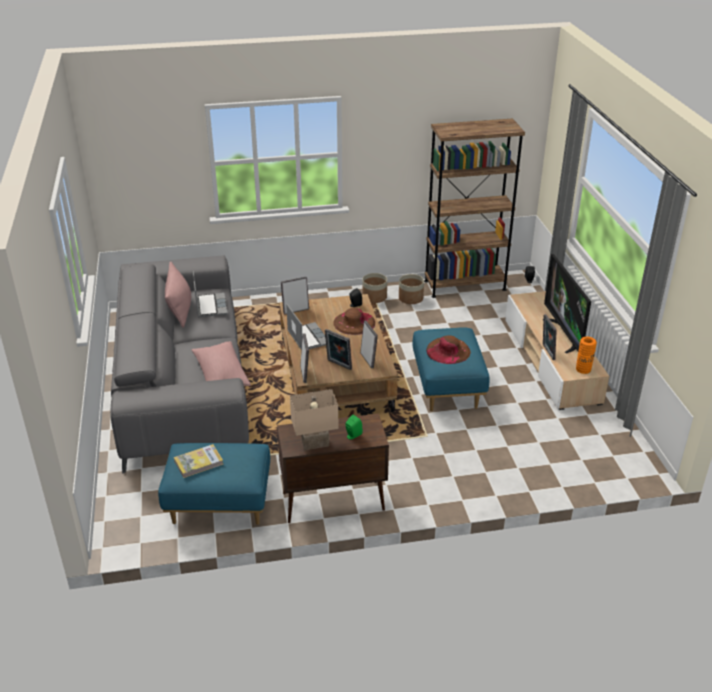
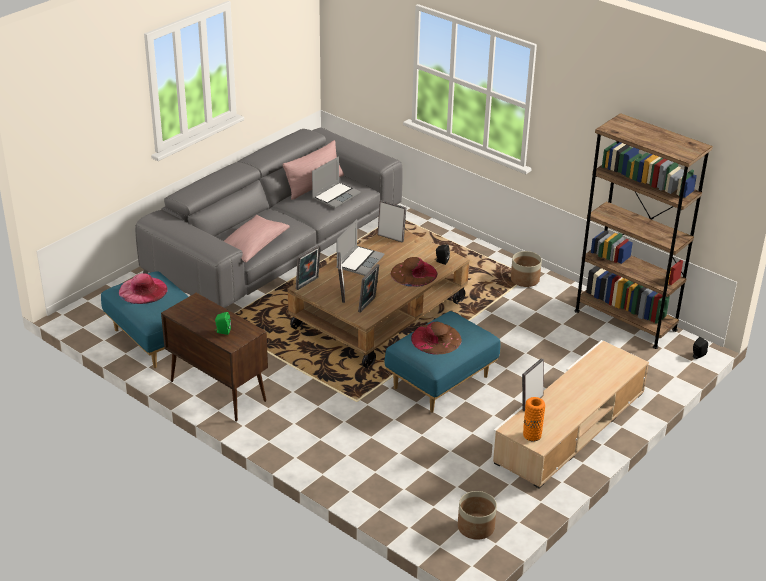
camera: 50 degrees right, 0 degrees up
(198, 462) = (143, 290): book -> pink hat
(315, 444) = (192, 319): beige table lamp -> none
(411, 298) = (553, 300): planter -> planter (476, 527)
(565, 334) = (578, 401): television -> none

